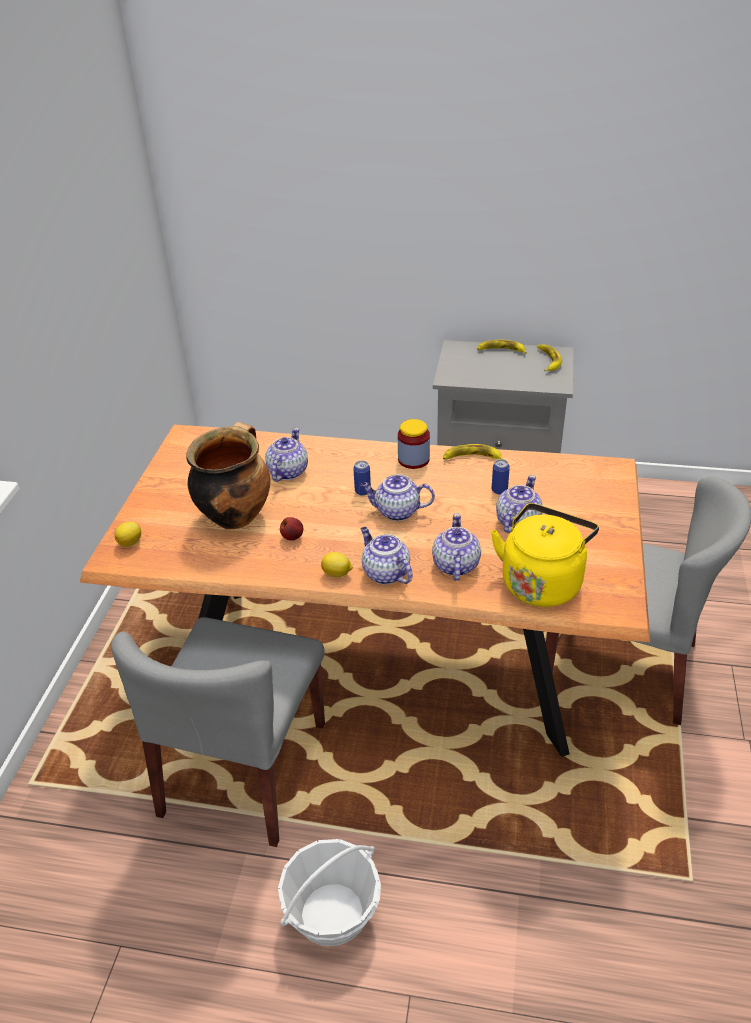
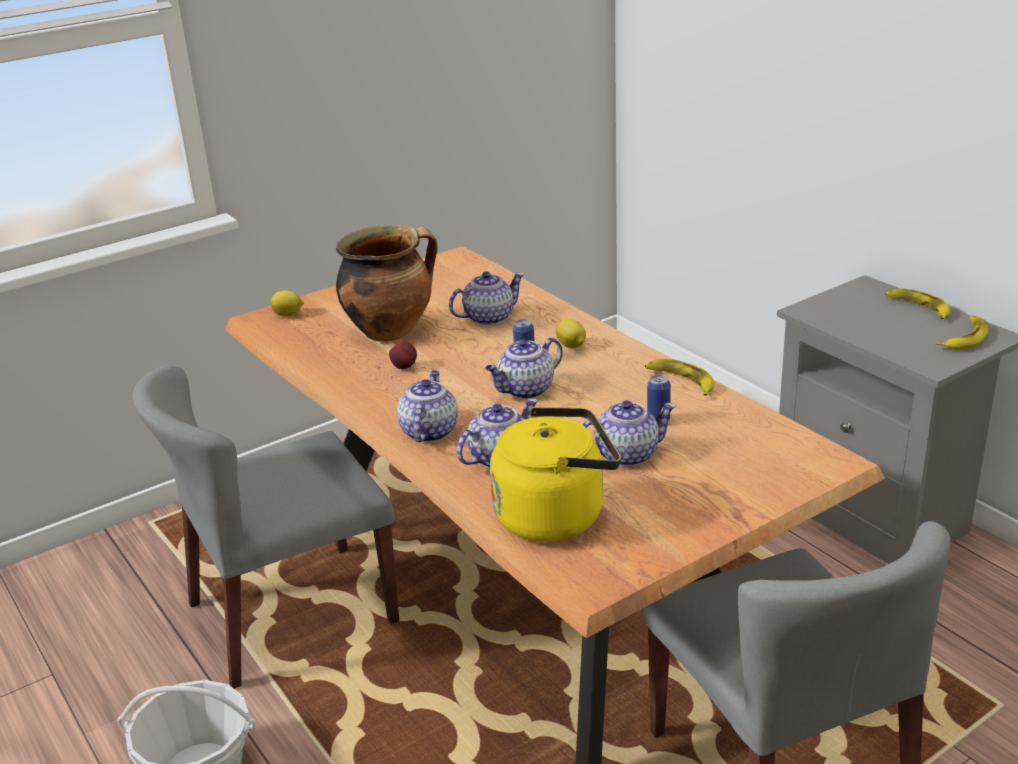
camera: 45 degrees right, 10 degrees down
(337, 574) = (390, 411): lemon -> lemon (571, 346)
(396, 511) = (525, 390): teapot -> teapot turned 90 degrees counterclockwise
(413, 460) = (619, 357): jar -> none

